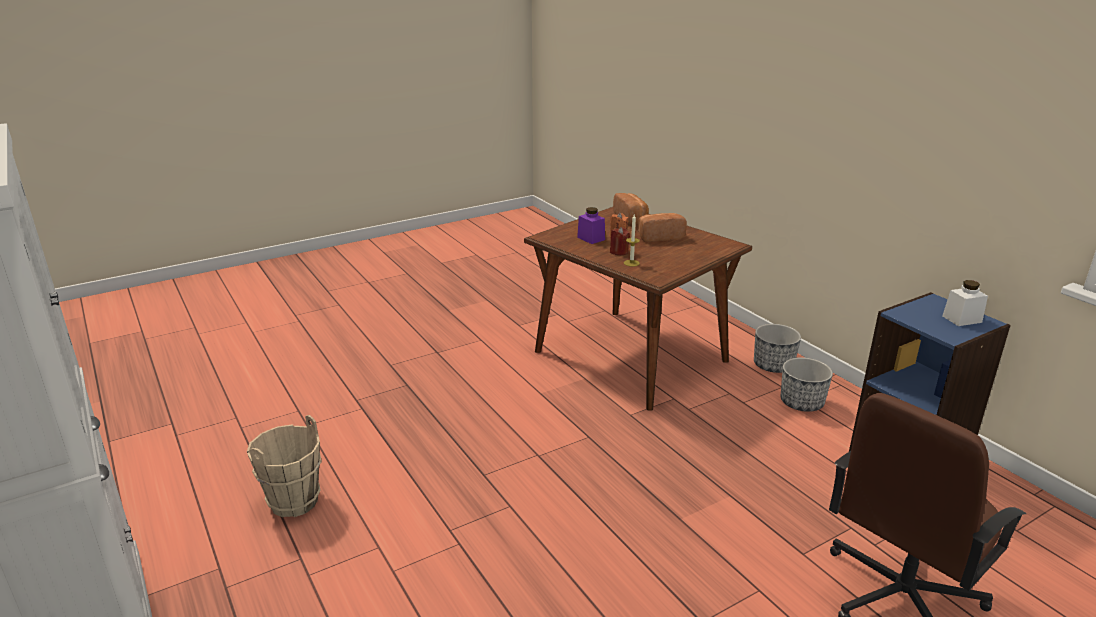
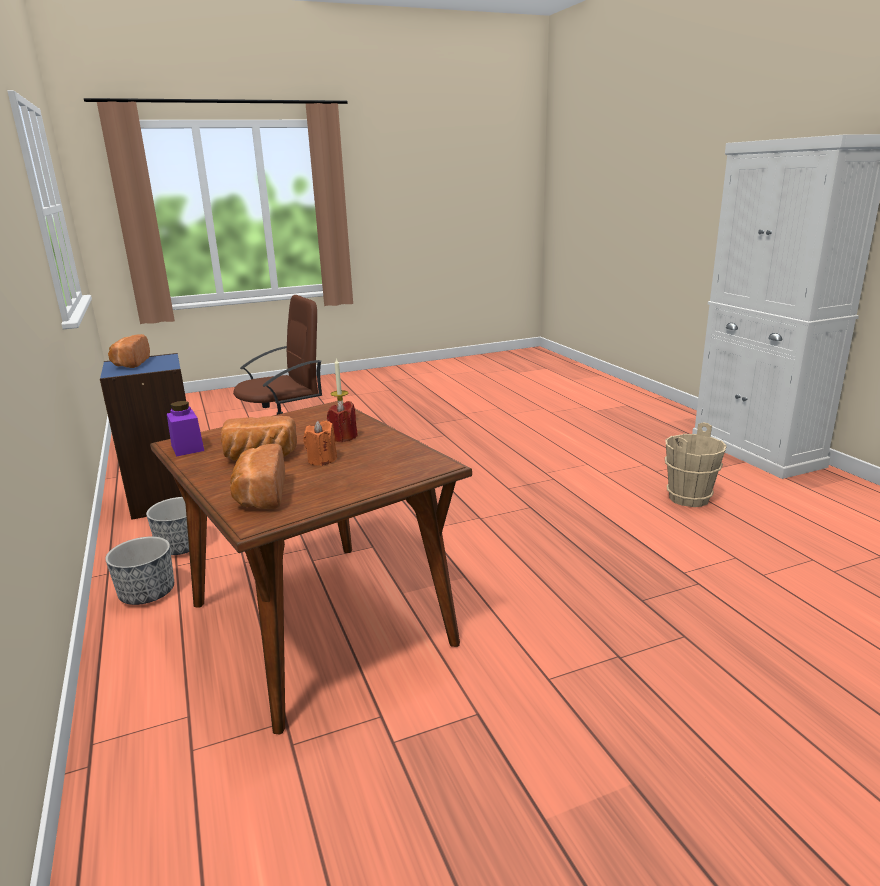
camera: 170 degrees left, 5 degrees down
(591, 238) = (366, 458): purple jar -> purple jar (187, 448)
(962, 319) = (130, 363): white jar -> bread

